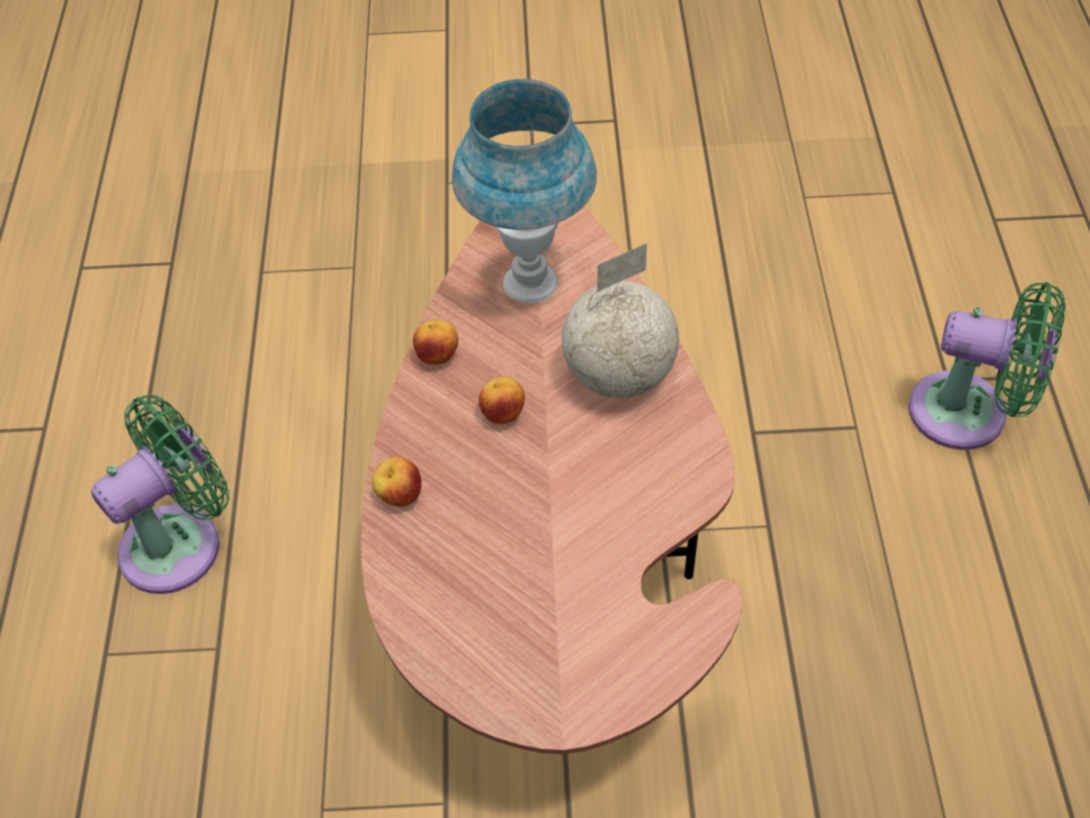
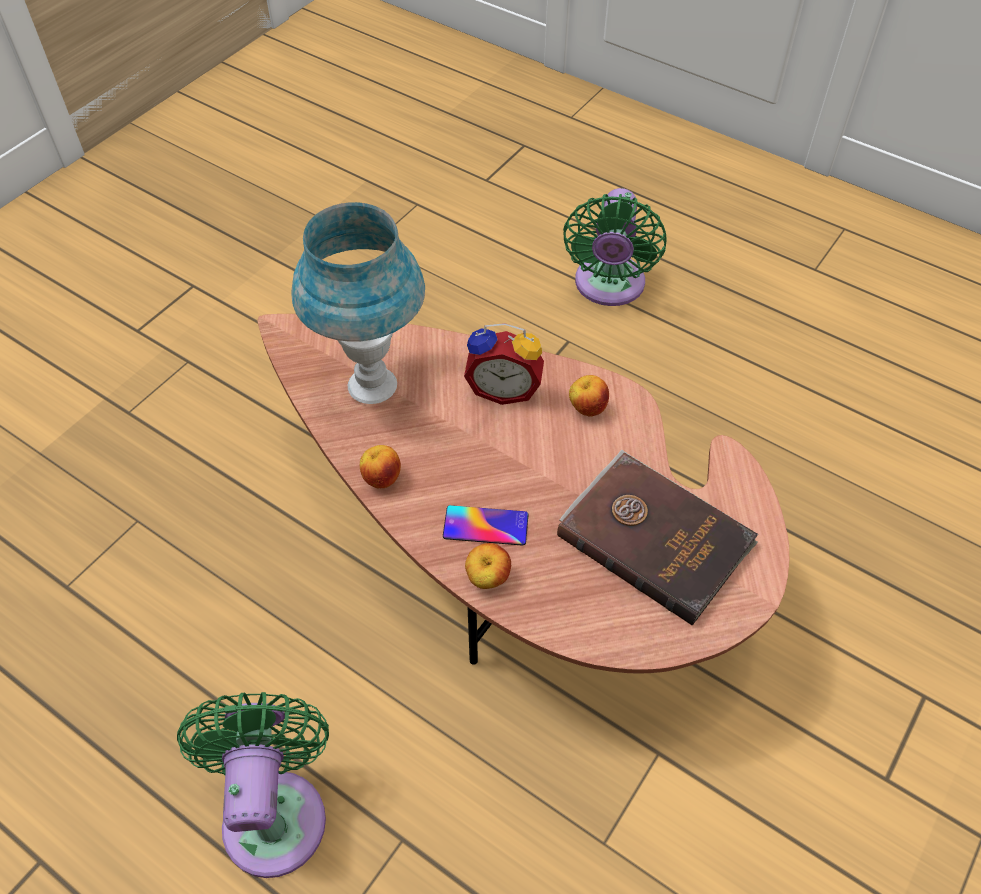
camera: 55 degrees left, 0 degrees up
(453, 460) = (485, 526): none -> phone
(503, 414) = (473, 472): apple -> apple (587, 408)
(555, 597) = (655, 537): none -> brown book
(621, 376) = (504, 389): globe -> alarm clock
(968, 414) = (608, 287): green fan -> green fan turned 135 degrees clockwise

